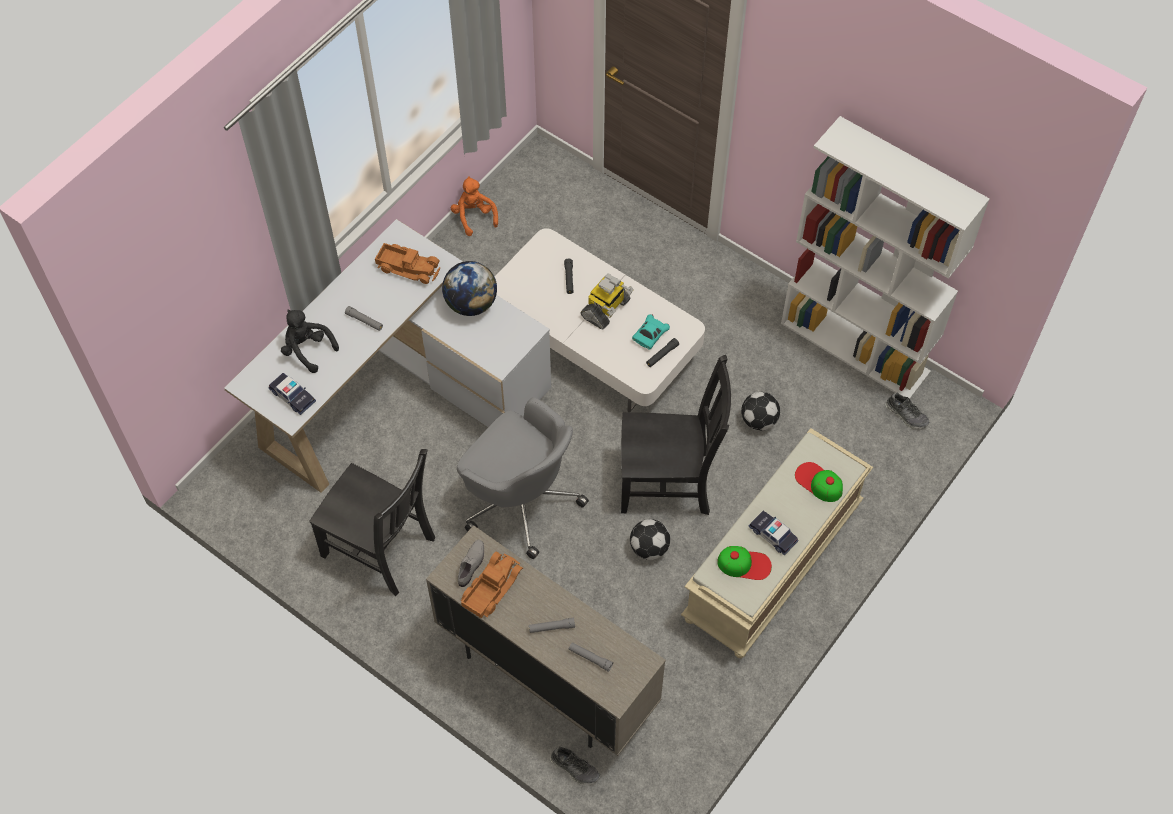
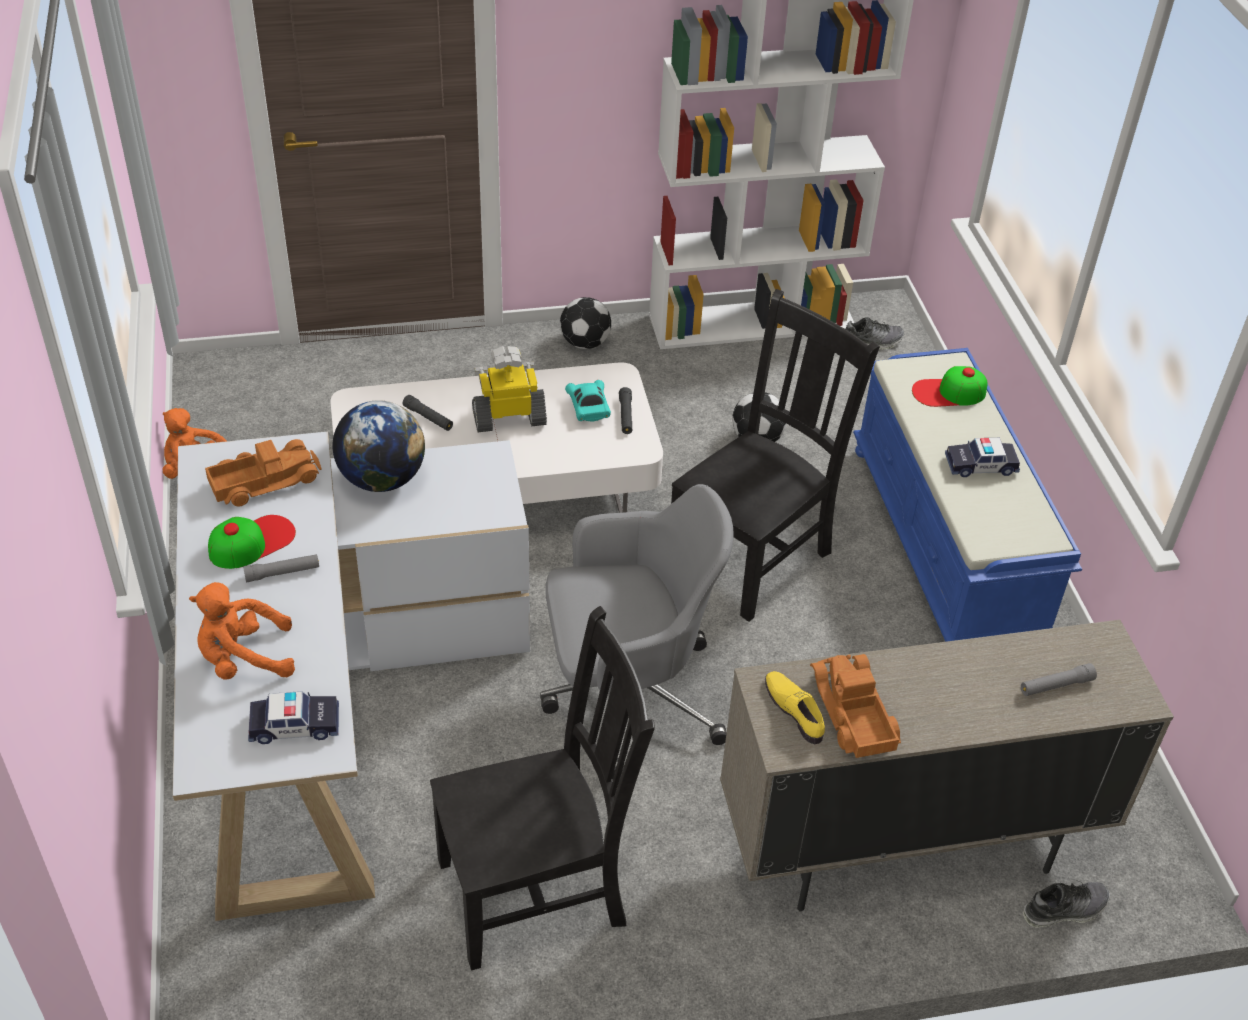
camera: 50 degrees left, 15 degrees down
(307, 350) = (243, 659): black plush toy -> orange plush toy
(471, 564) = (795, 709): grey shoe -> yellow shoe
(551, 627) = (973, 693): grey flashlight -> none
(606, 309) = (509, 417): toy robot -> toy robot turned 90 degrees counterclockwise
(649, 548) = (822, 630): football -> football (585, 343)
(744, 564) = (997, 510): cap -> cap (252, 542)
(773, 564) = (947, 546): beige bench -> blue bench

